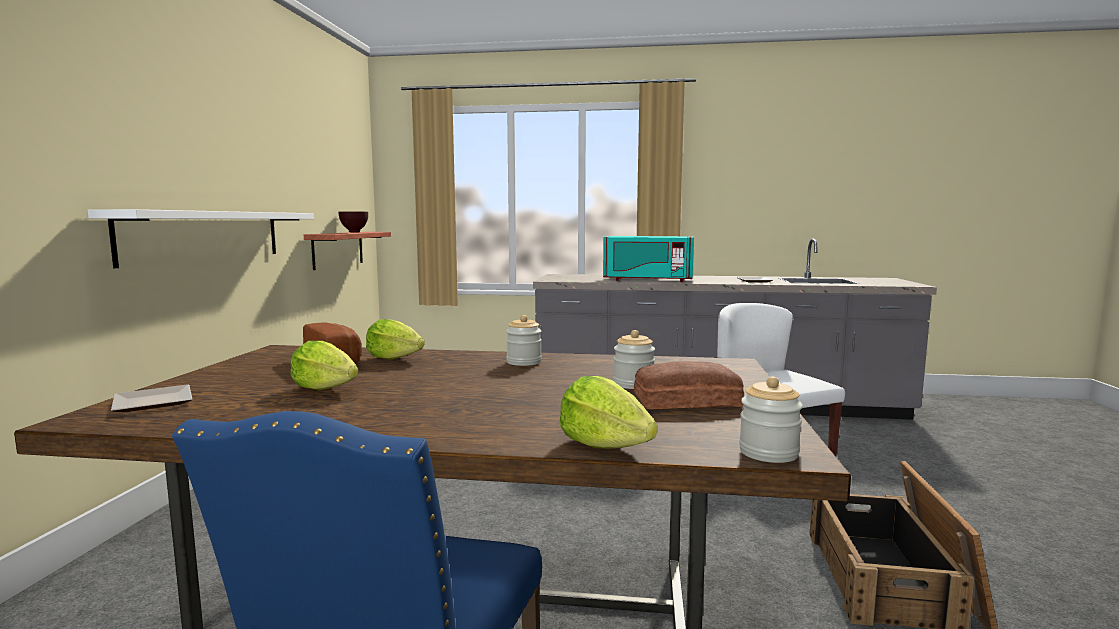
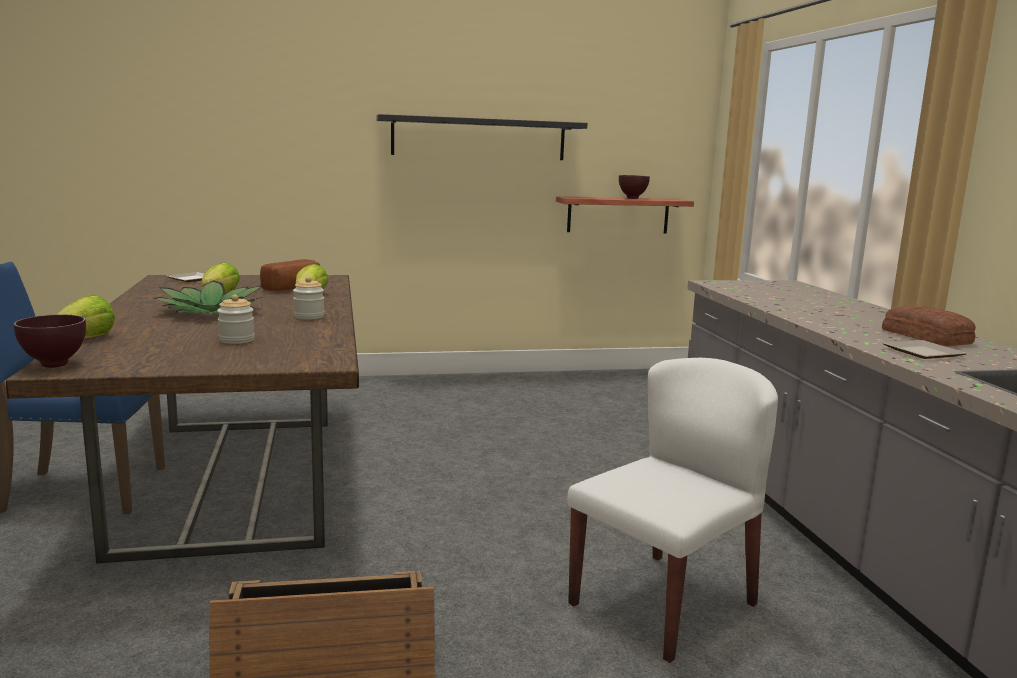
camera: 70 degrees right, 5 degrees up
(206, 235) = (422, 191): white shelf -> none
(246, 171) = (479, 138): none -> black shelf
(456, 392) = (211, 311): none -> potted plant
(647, 280) = (800, 310): turquoise microwave -> none
(685, 400) = (186, 351): bread -> bread (926, 336)
(768, 452) = (53, 365): jar -> brown bowl

